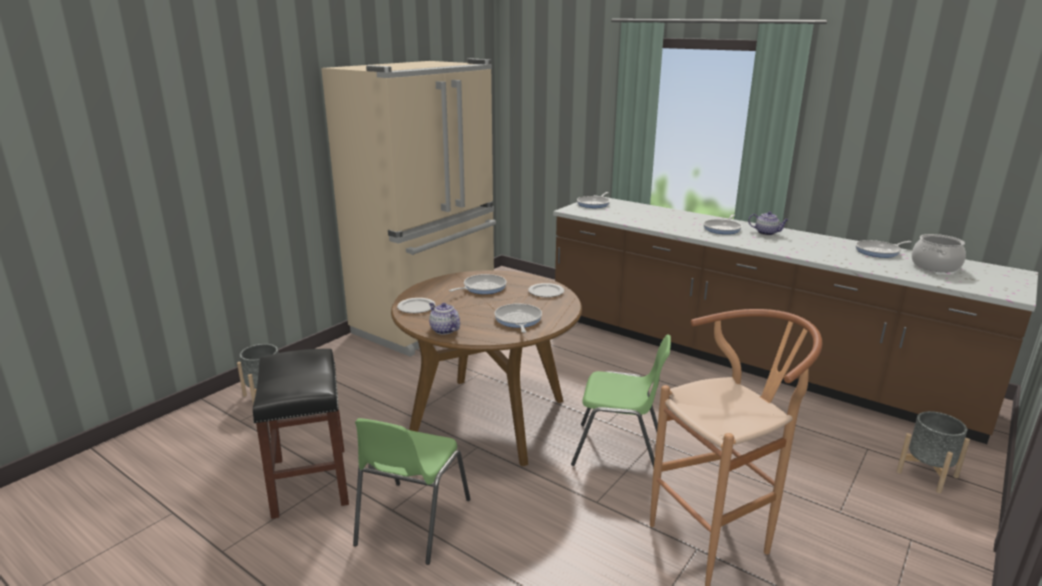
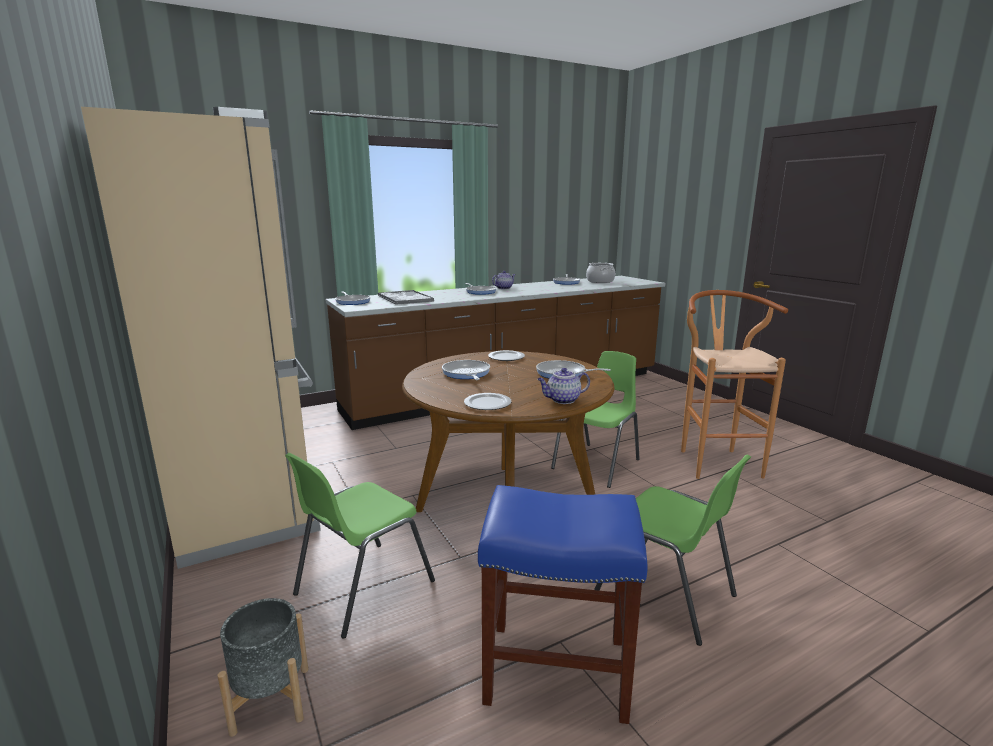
camera: 65 degrees left, 5 degrees down
(309, 480) = (554, 670): black stool -> blue stool
(360, 391) = (362, 588): none -> green chair
(637, 213) = (404, 298): none -> tray
(927, 474) = (667, 392): grey planter -> none

